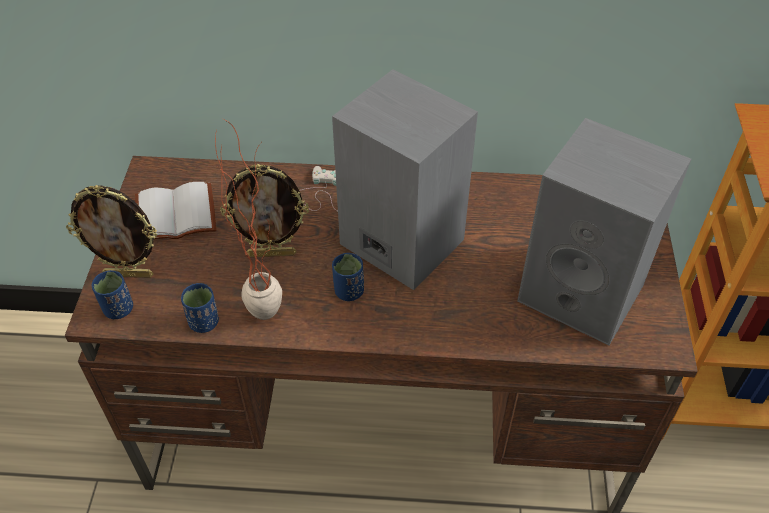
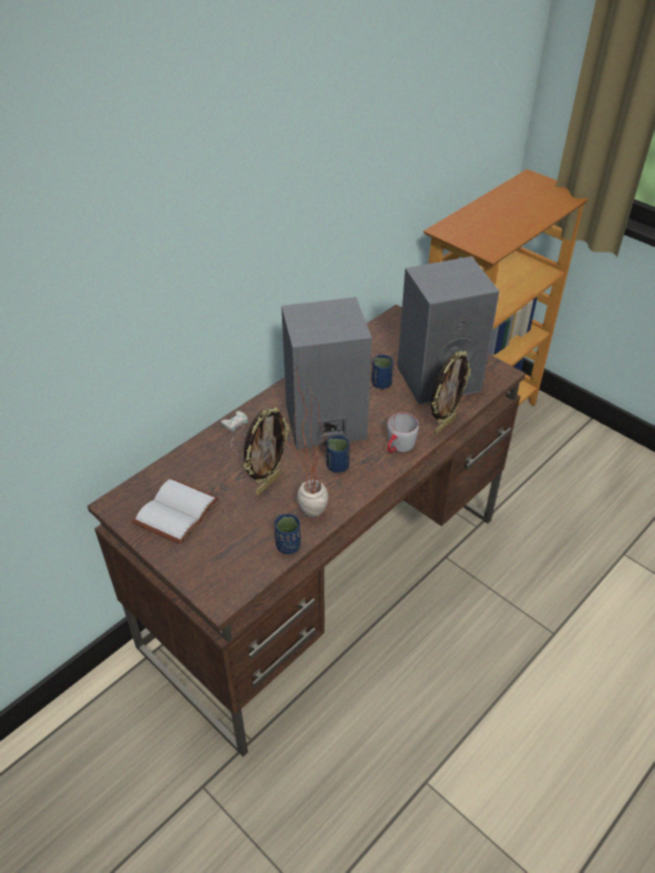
camera: 50 degrees left, 5 degrees down
(118, 309) = (228, 584): blue cup -> blue cup (381, 383)
(129, 274) = (202, 563): picture frame -> picture frame (444, 425)
(429, 324) = (398, 447): none -> grey mug

